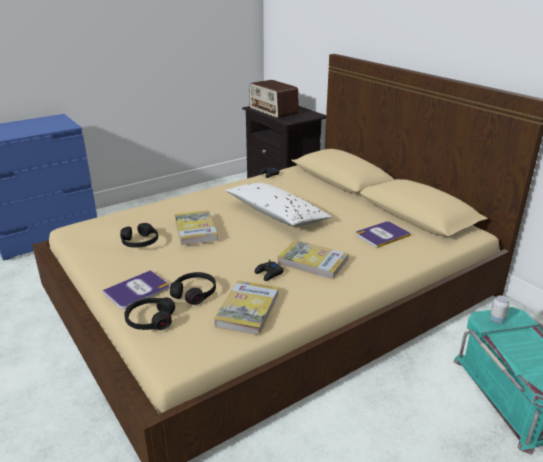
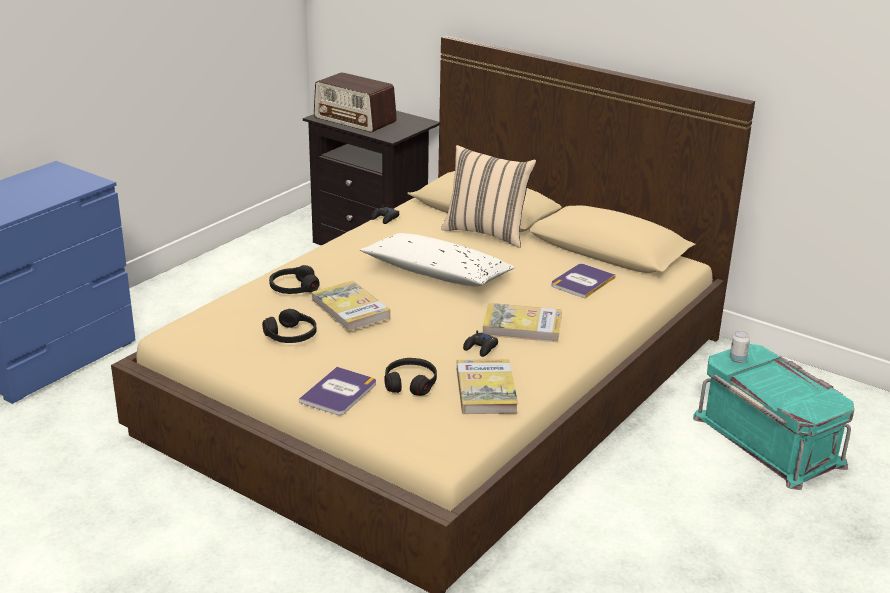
camera: 20 degrees left, 0 degrees up
(150, 320) = (384, 420): black headphones -> black headphones (293, 288)
(332, 191) = (486, 232): none -> beige pillow

